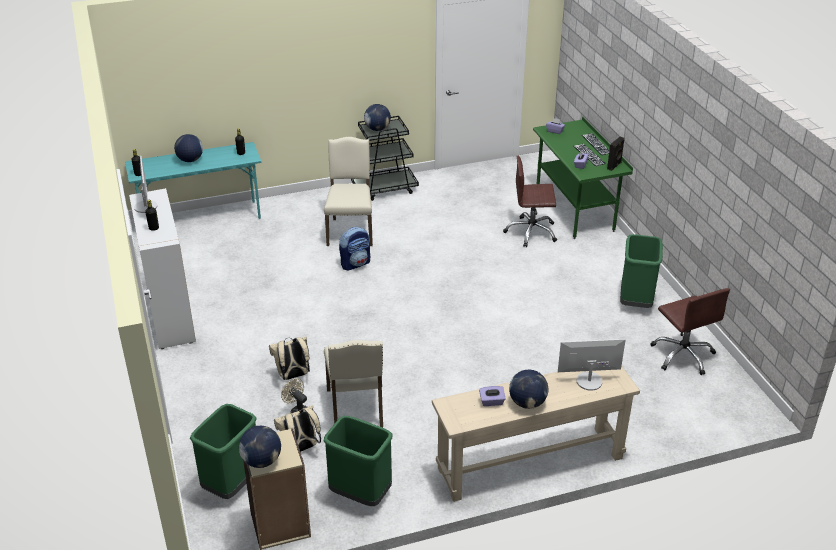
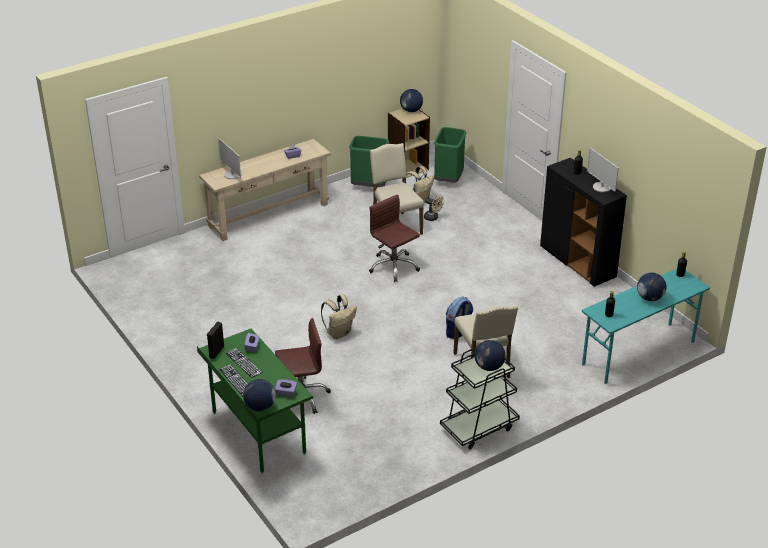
camera: 165 degrees right, 0 degrees up
(170, 316) = (578, 263): white cabinet -> black cabinet
(293, 376) = (452, 238): beige backpack -> beige backpack (339, 333)
(527, 403) = (270, 158): globe -> globe (260, 407)
(589, 381) = (232, 174): monitor -> monitor turned 75 degrees clockwise
(635, 301) = (194, 338): green trash can -> none
(683, 355) = (157, 298): brown office chair -> brown office chair (393, 267)

